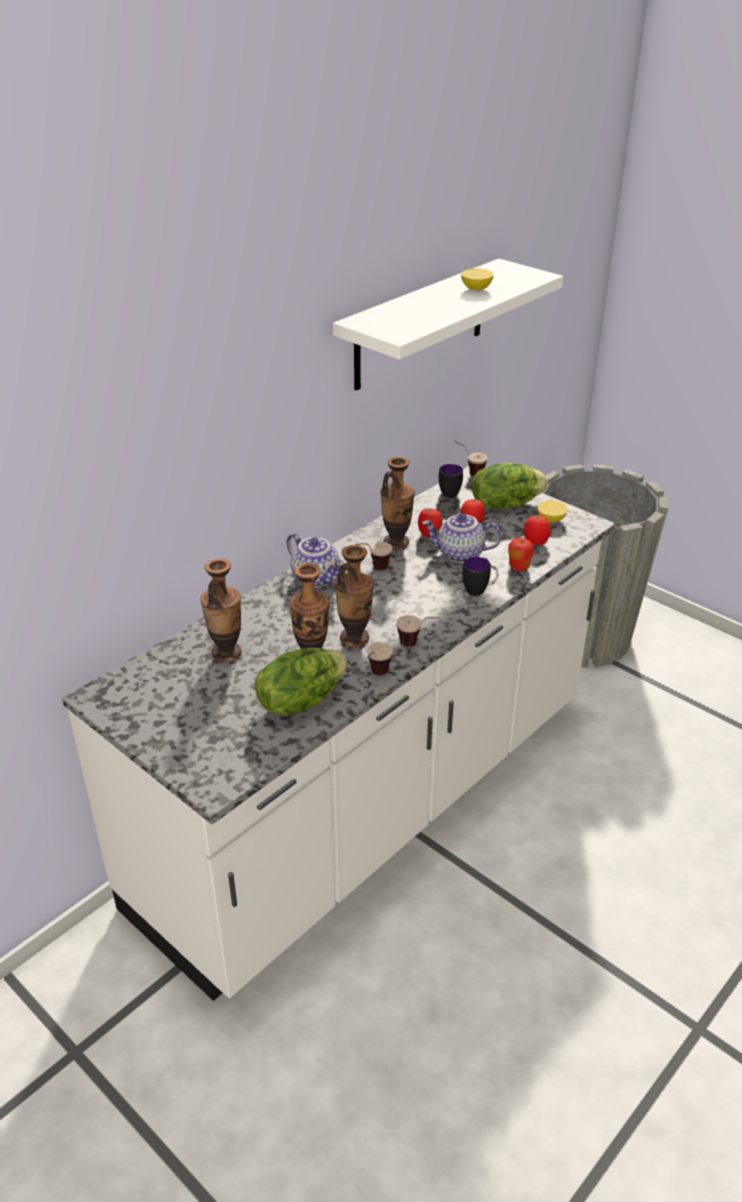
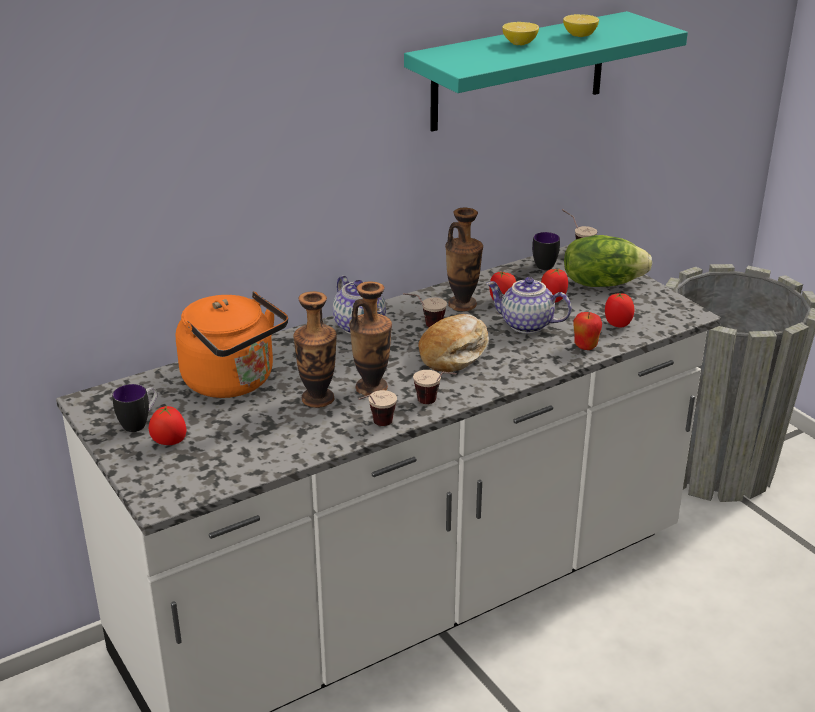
camera: 15 degrees right, 5 degrees down
(195, 726) = (169, 443): none -> tomato
(226, 653) = (233, 382): vase -> orange kettle
(300, 700) = (286, 436): lettuce -> none
(411, 591) = (454, 353): none -> bread
(420, 324) = (519, 71): white shelf -> turquoise shelf
(477, 588) = (528, 359): mug -> mug (139, 423)
(551, 520) = (646, 305): lemon -> lemon (520, 44)

